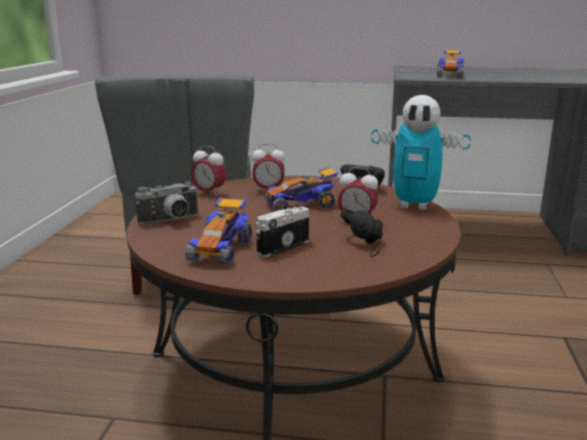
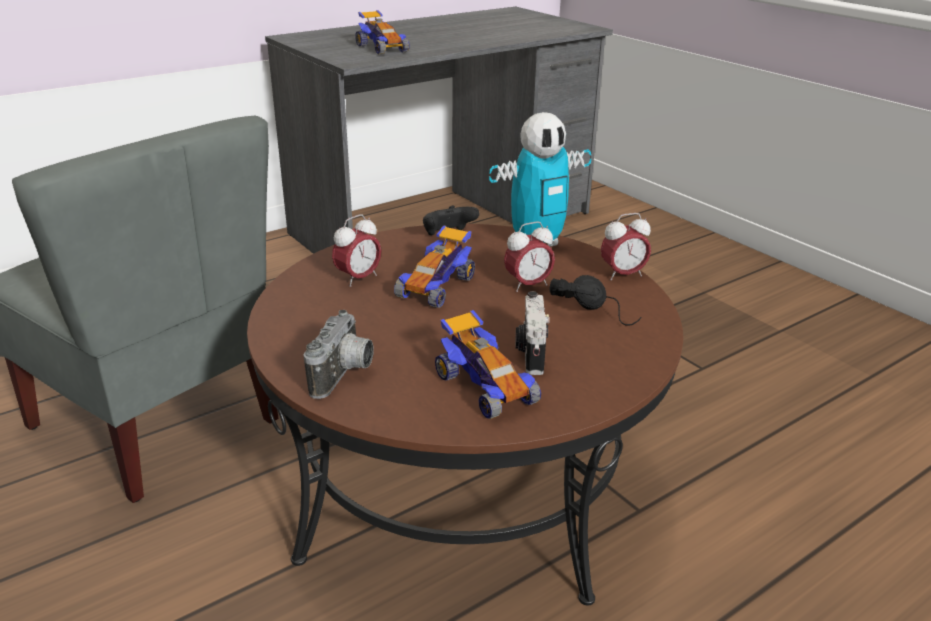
camera: 45 degrees left, 10 degrees up
(209, 193) = (296, 311): alarm clock -> alarm clock (622, 275)

